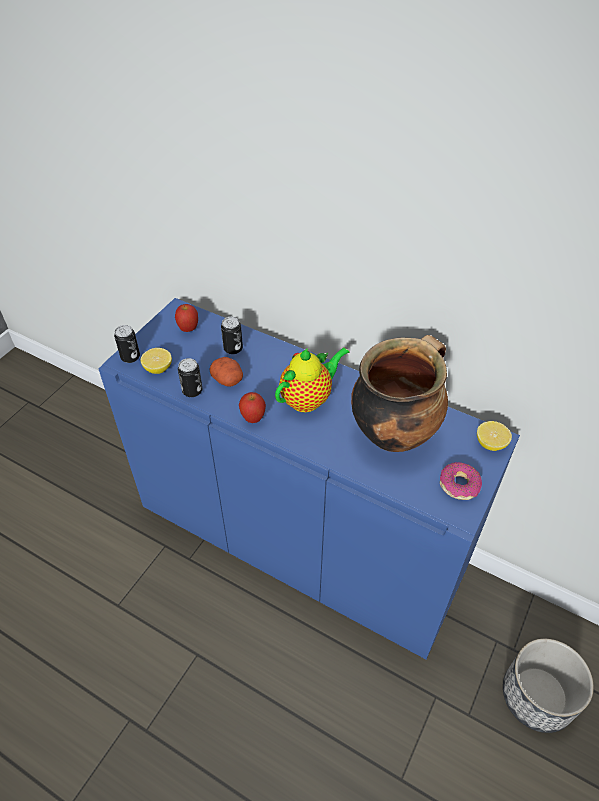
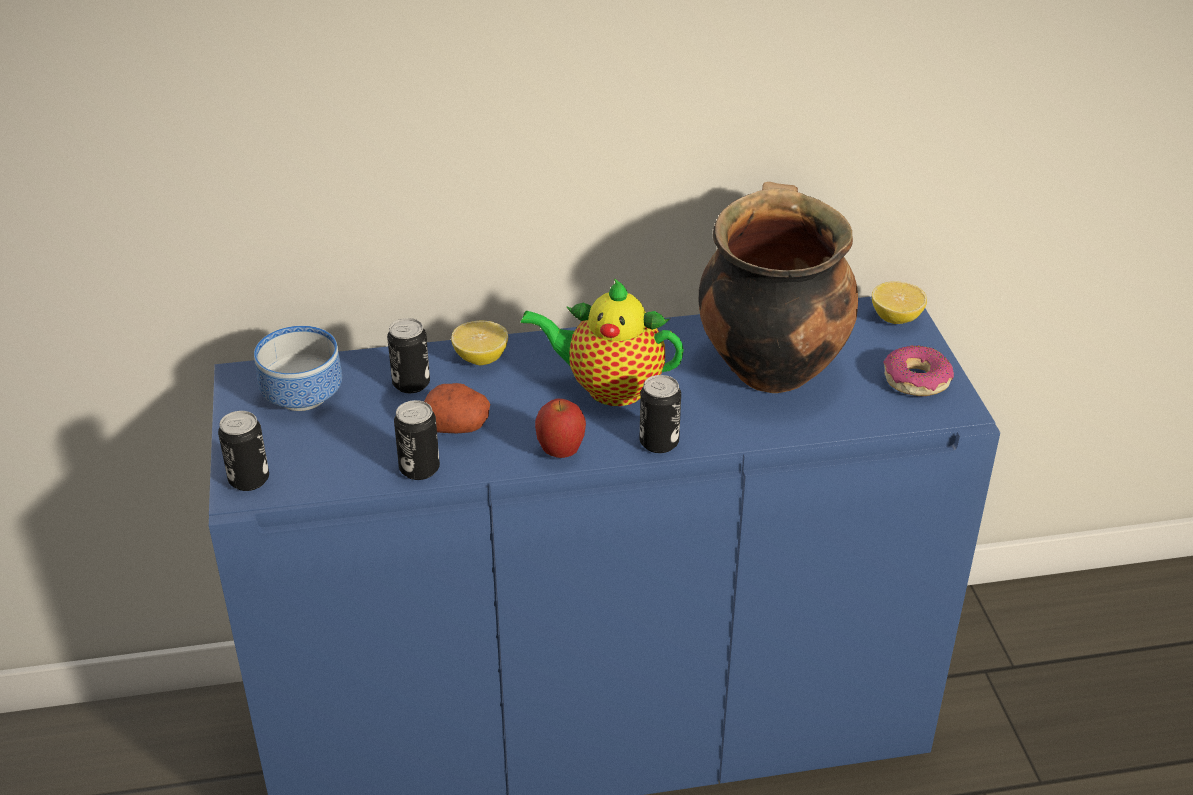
camera: 40 degrees left, 10 degrees down
(158, 368) = (320, 470): lemon -> lemon (480, 358)
(188, 329) = (300, 394): apple -> bowl
(299, 440) = (659, 442): none -> can
(308, 399) = (609, 388): teapot -> teapot turned 90 degrees counterclockwise
(537, 695) = (1089, 700): planter -> none

